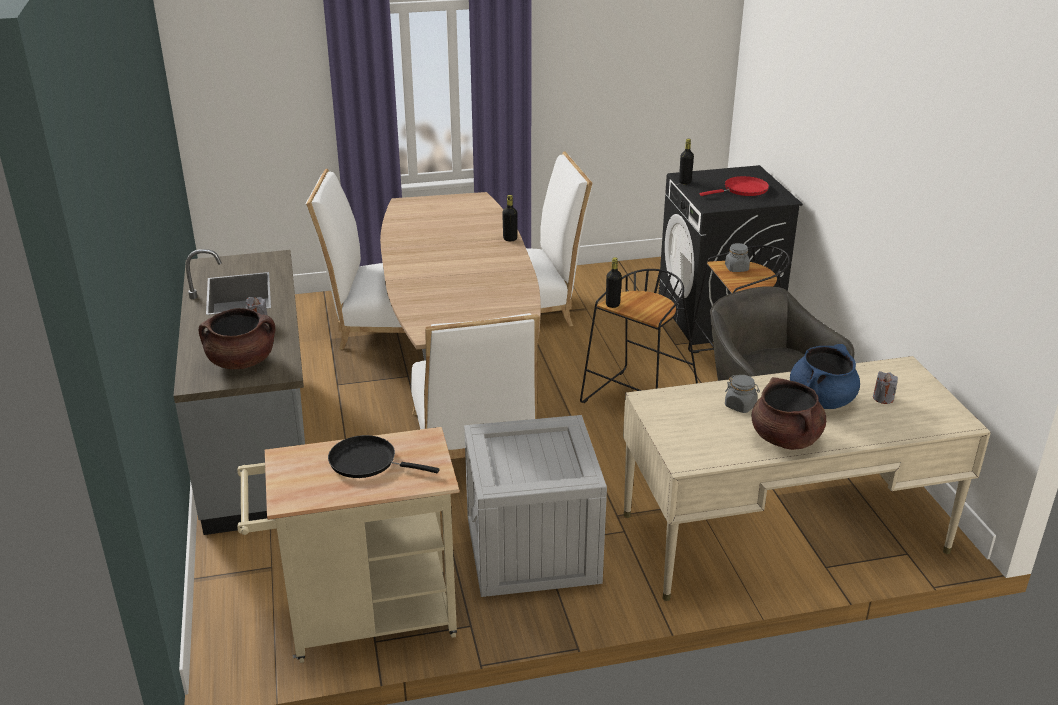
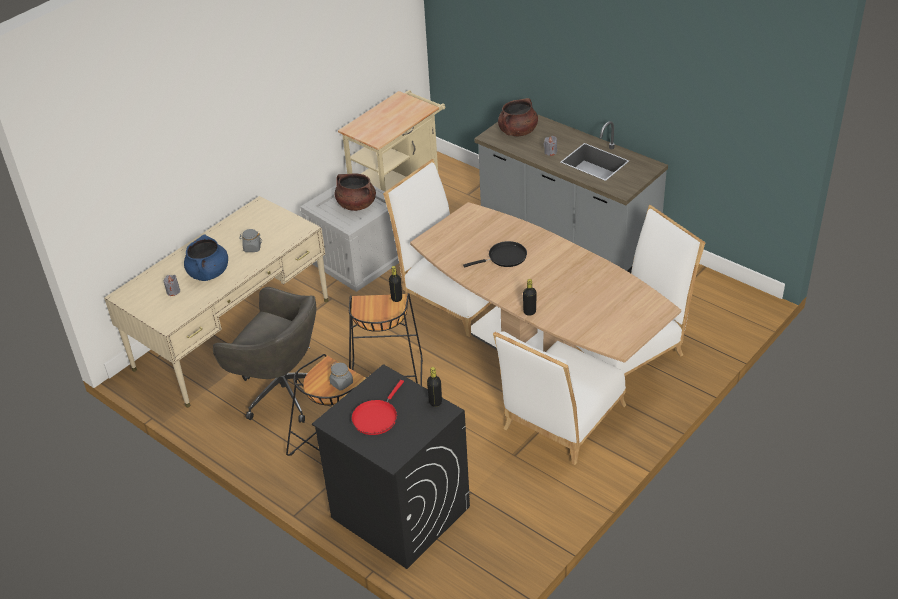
camera: 145 degrees right, 10 degrees up
(367, 462) = (388, 121): black frying pan -> black frying pan (504, 257)
(786, 439) = (216, 240): brown cooking pot -> brown cooking pot (356, 205)

